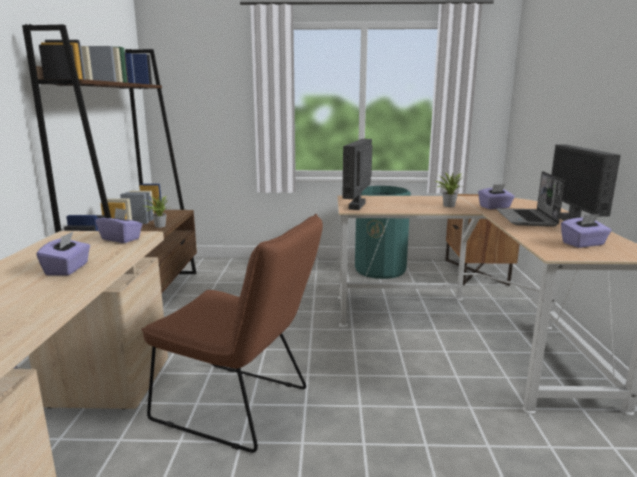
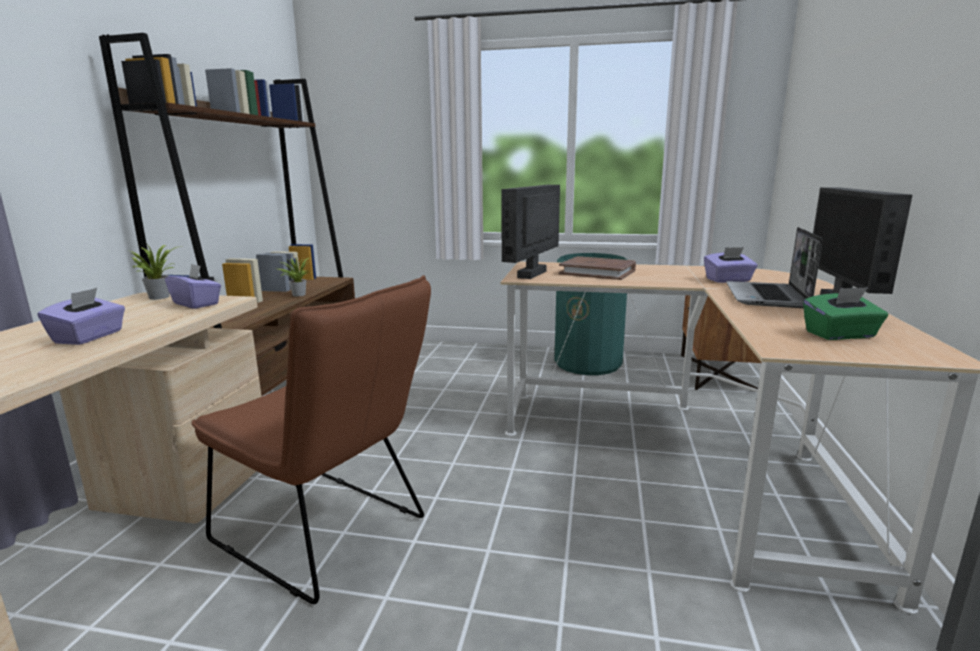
camera: 10 degrees right, 0 degrees up
(402, 203) = (597, 272): none -> brown book
(447, 205) = (659, 276): potted plant -> potted plant (159, 297)
(583, 244) = (840, 335): purple tissue box -> green tissue box

